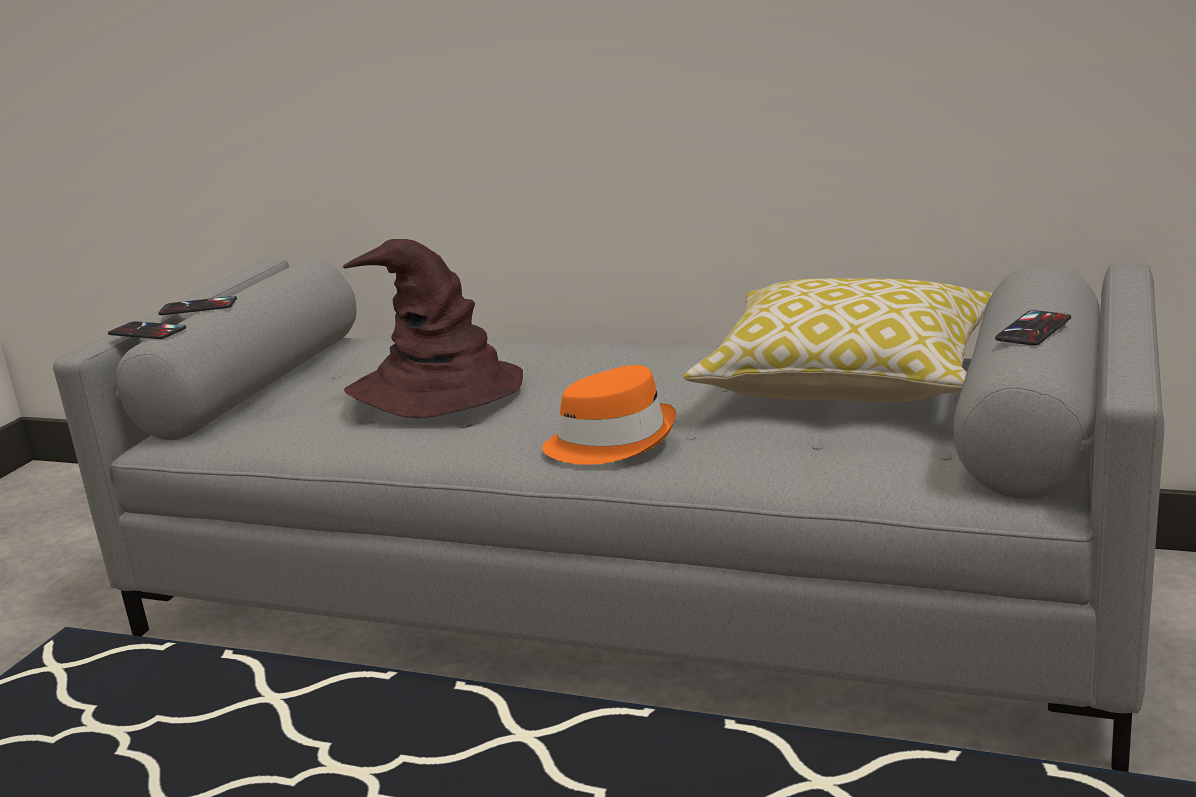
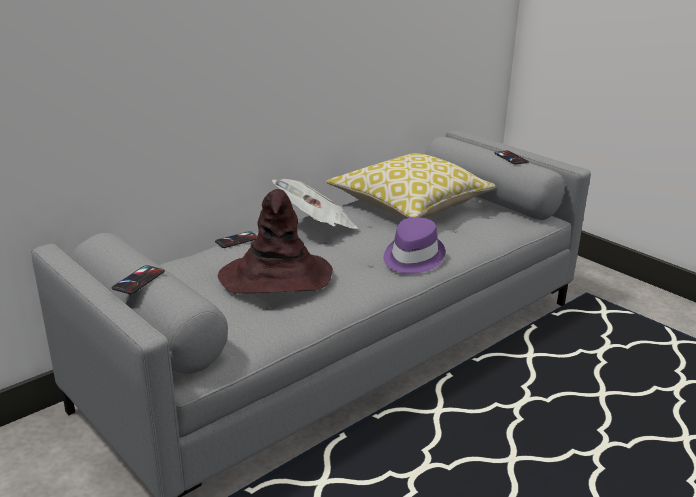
camera: 65 degrees left, 5 degrees up
(147, 331) = (166, 303): phone -> phone (237, 240)
(611, 440) = (412, 257): orange hat -> purple hat
(645, 355) = (316, 224): none -> newspaper

